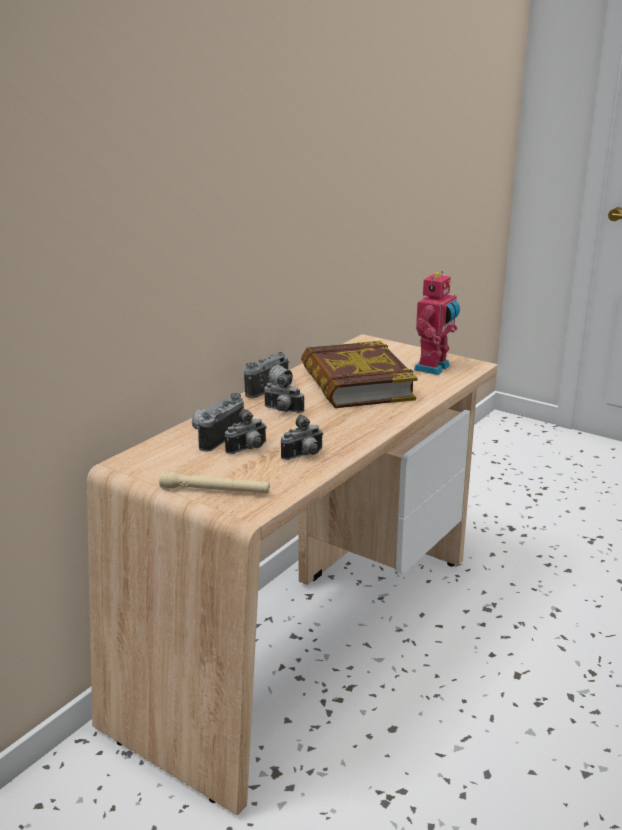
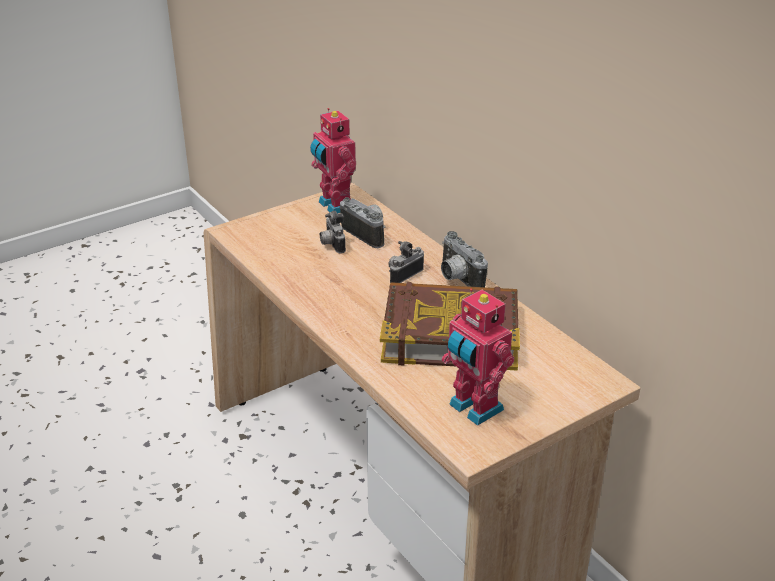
camera: 110 degrees right, 10 degrees up
(160, 463) = (334, 205): none -> toy robot
(215, 490) = (272, 221): beige flashlight -> none
(304, 456) = (299, 267): camera -> none

